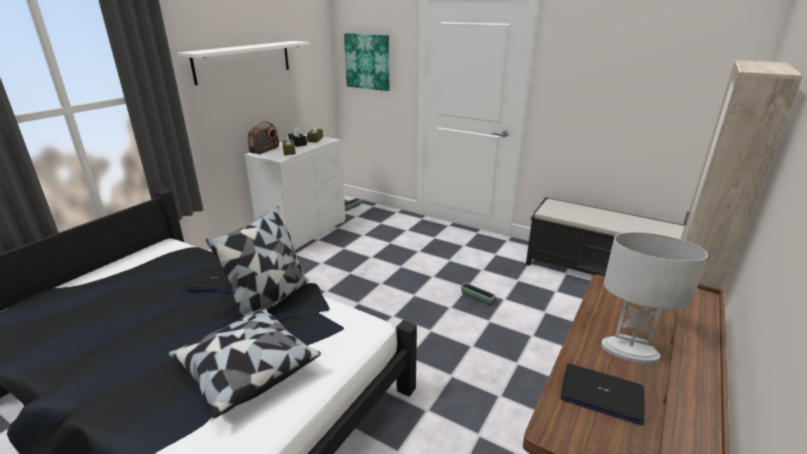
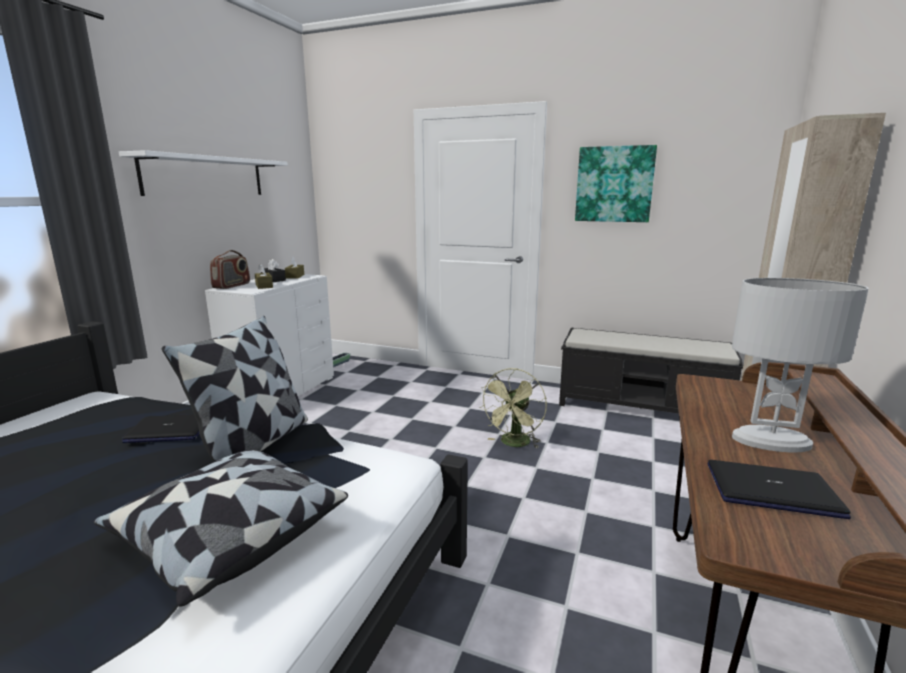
camera: 10 degrees left, 10 degrees down
(368, 61) = (354, 191): picture -> picture (614, 184)
(477, 298) = (514, 444): planter -> green fan

